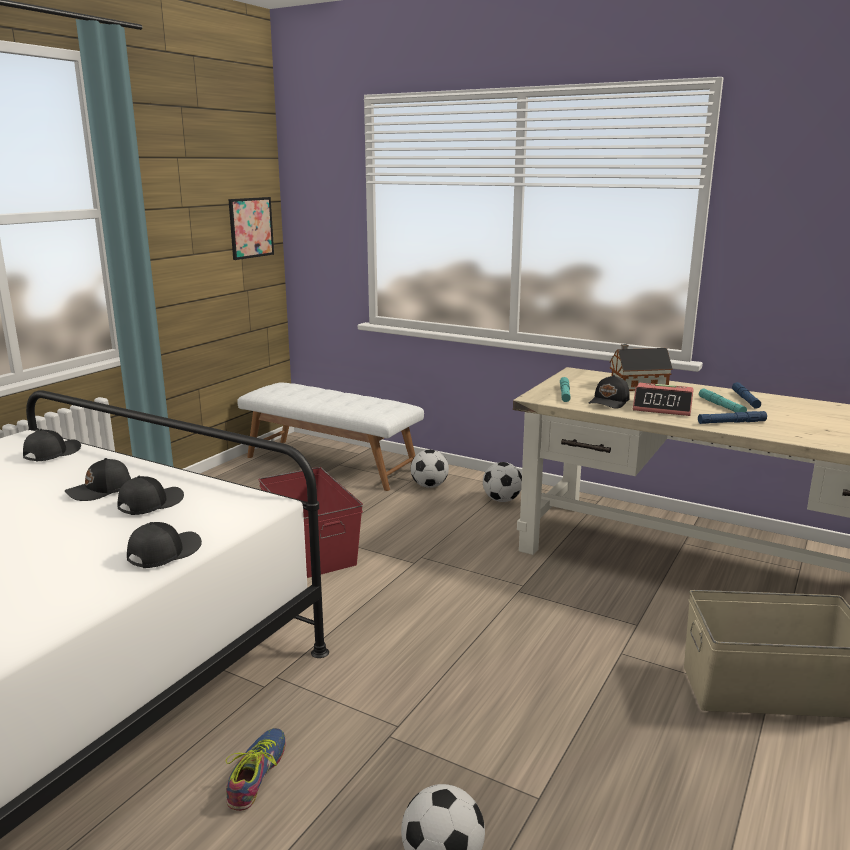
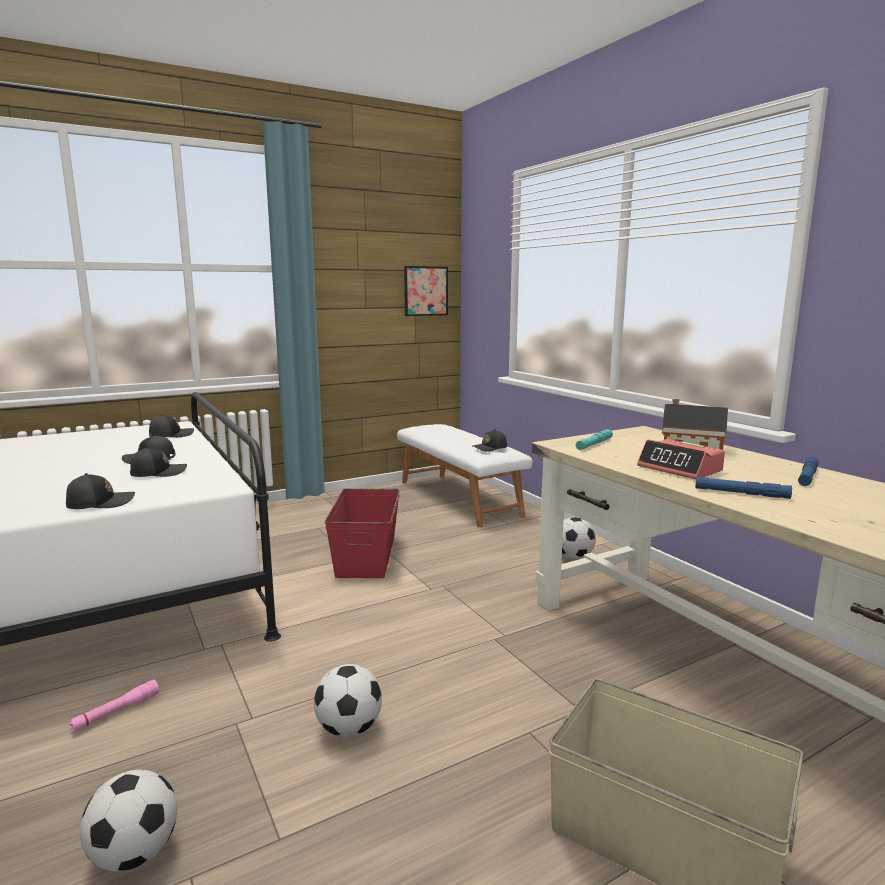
camera: 30 degrees right, 5 degrees down
(256, 774) = (116, 712): shoe -> pink flashlight
(429, 486) = (520, 531): football -> football (349, 729)
(609, 402) = (627, 456): black cap -> black cap (490, 448)
(721, 406) = (760, 477): turquoise flashlight -> none

